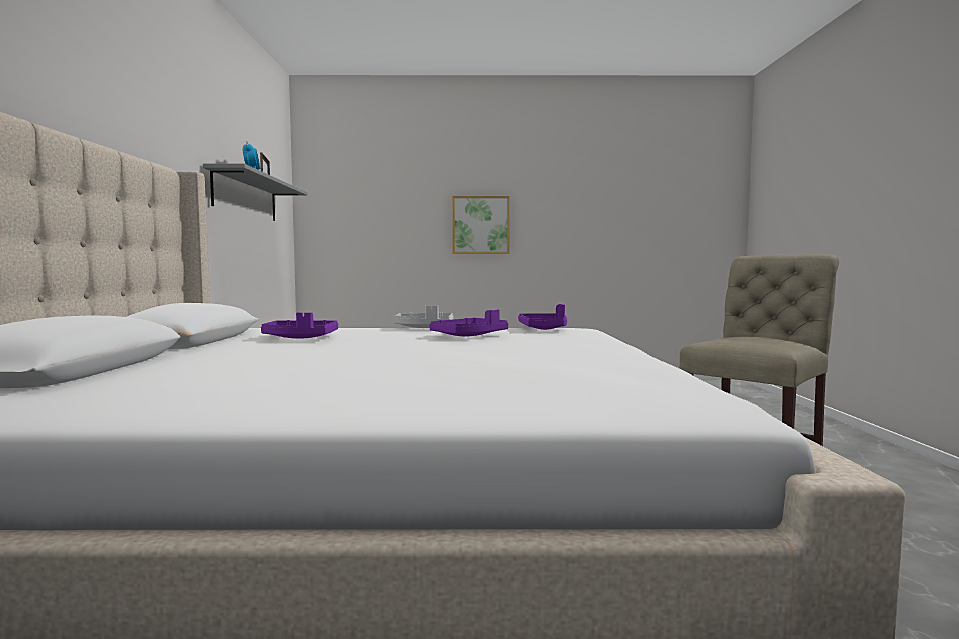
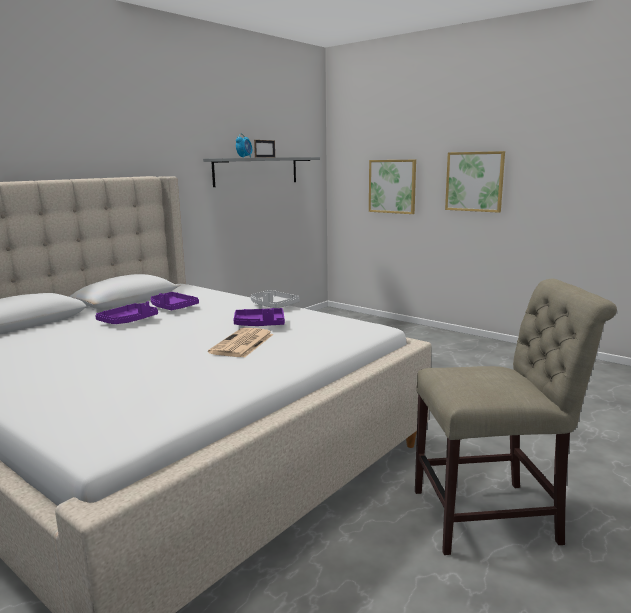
camera: 40 degrees right, 10 degrees up
(386, 231) = (392, 186): none -> picture
(512, 344) = (242, 344): none -> newspaper
(544, 329) = (340, 324): purple tray -> purple tray (128, 321)

